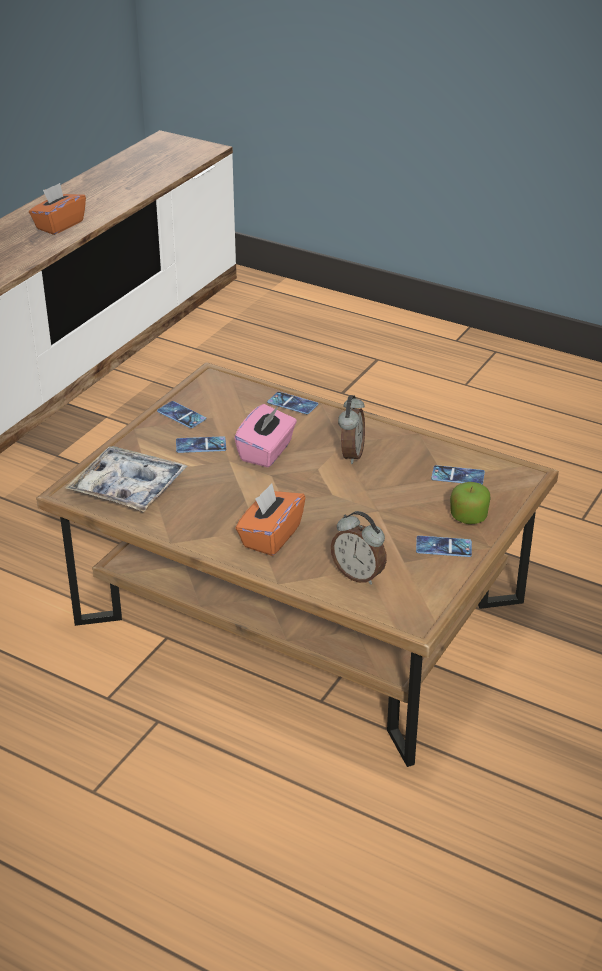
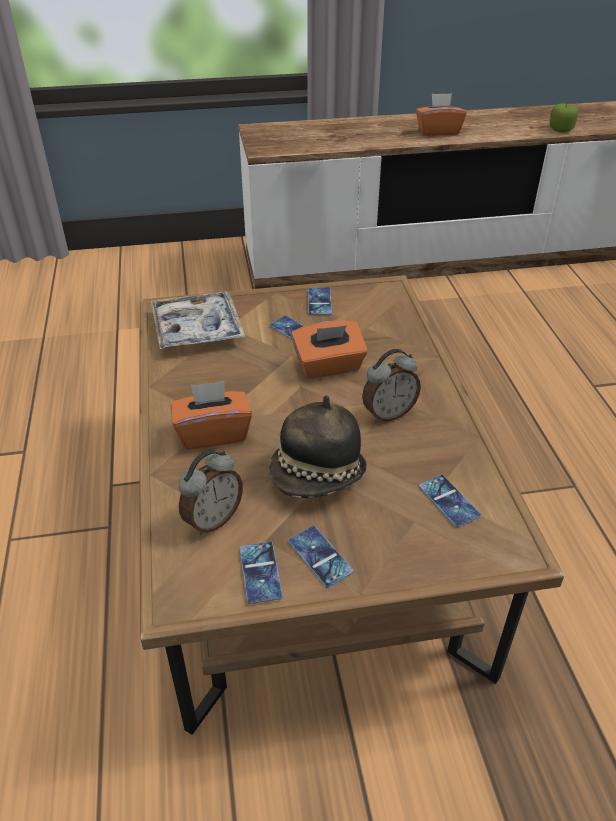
camera: 50 degrees right, 5 degrees up
(266, 452) = (329, 366): pink tissue box -> orange tissue box
(292, 403) = (413, 342): phone -> phone (260, 572)
(358, 575) = (212, 519): alarm clock -> alarm clock turned 135 degrees counterclockwise
(373, 513) = (317, 476): none -> hat
(468, 517) = (391, 547): apple -> apple (560, 129)

